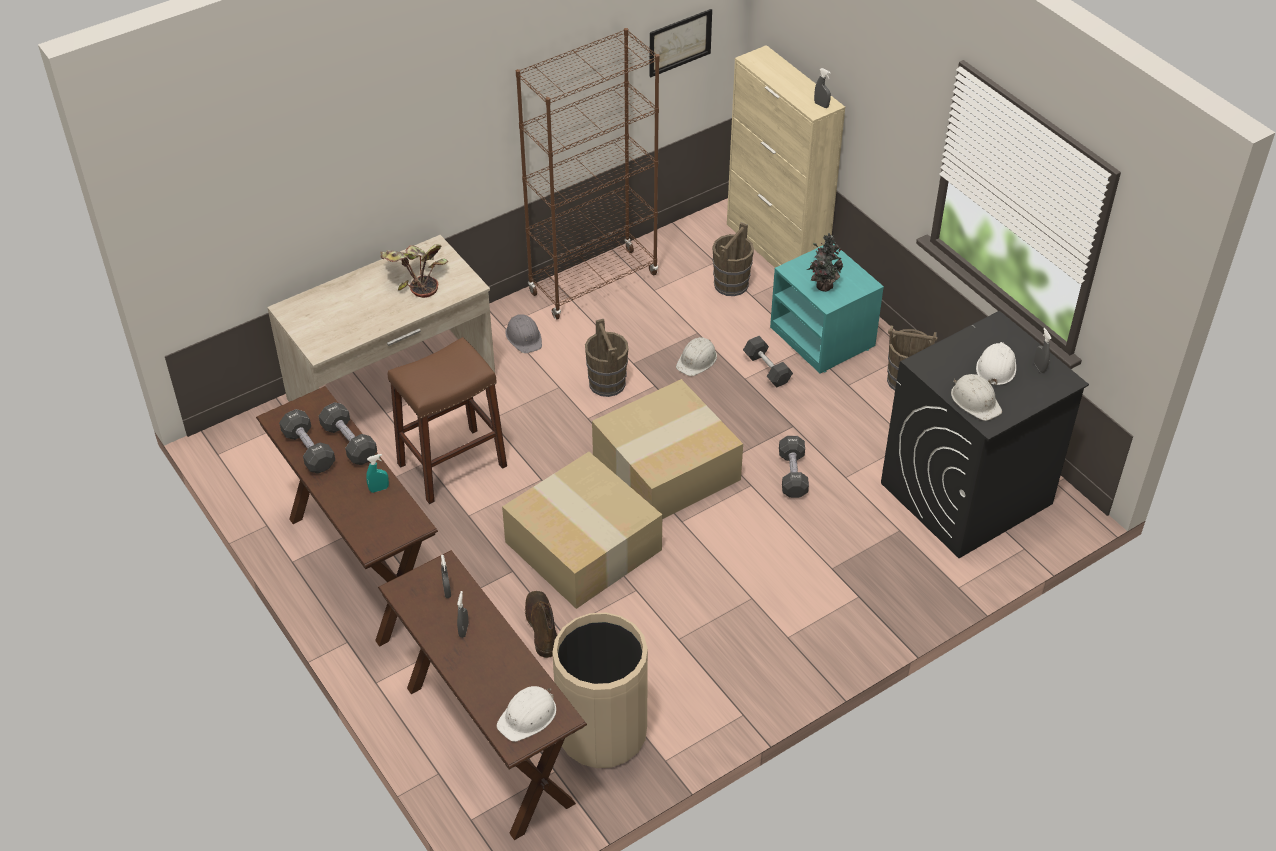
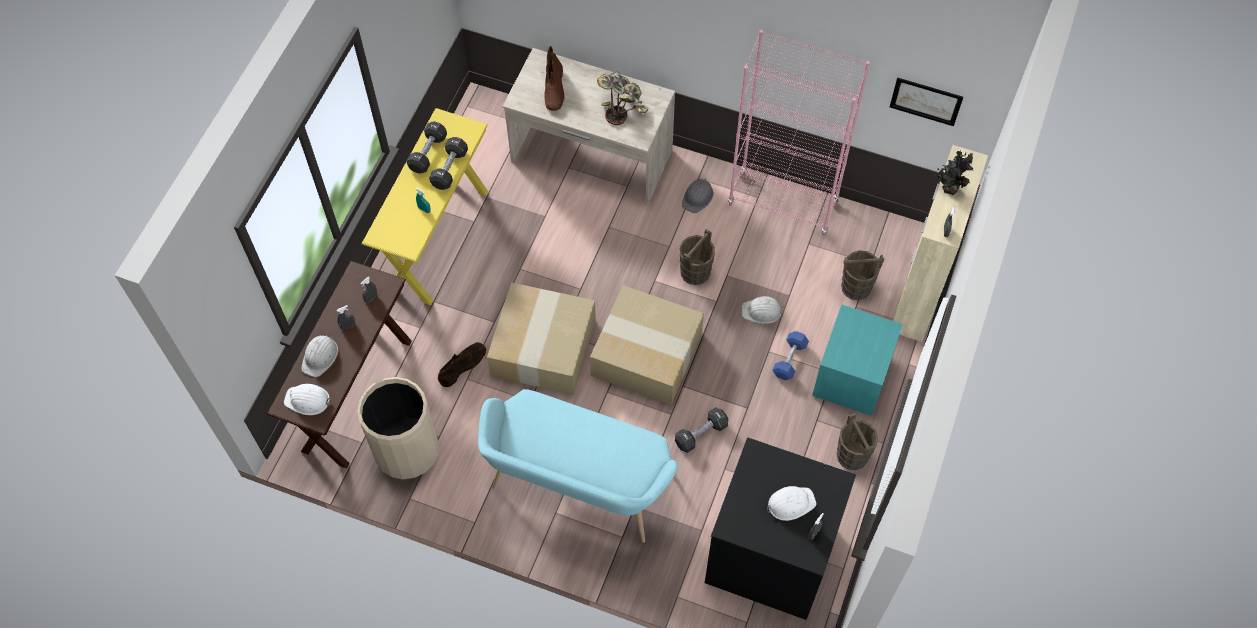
camera: 55 degrees right, 15 degrees up
(339, 317) = (554, 90): none -> brown boot
(361, 566) = (438, 239): brown console table -> yellow console table
(452, 465) = (553, 232): brown stool -> none
(593, 284) = (783, 204): brown bookcase -> pink bookcase
(767, 369) = (789, 359): grey dumbbell -> blue dumbbell
(774, 603) = (578, 488): none -> turquoise bench
(822, 286) = (848, 345): potted plant -> potted plant (949, 187)
(975, 401) = (744, 507): white hard hat -> white hard hat (320, 356)

